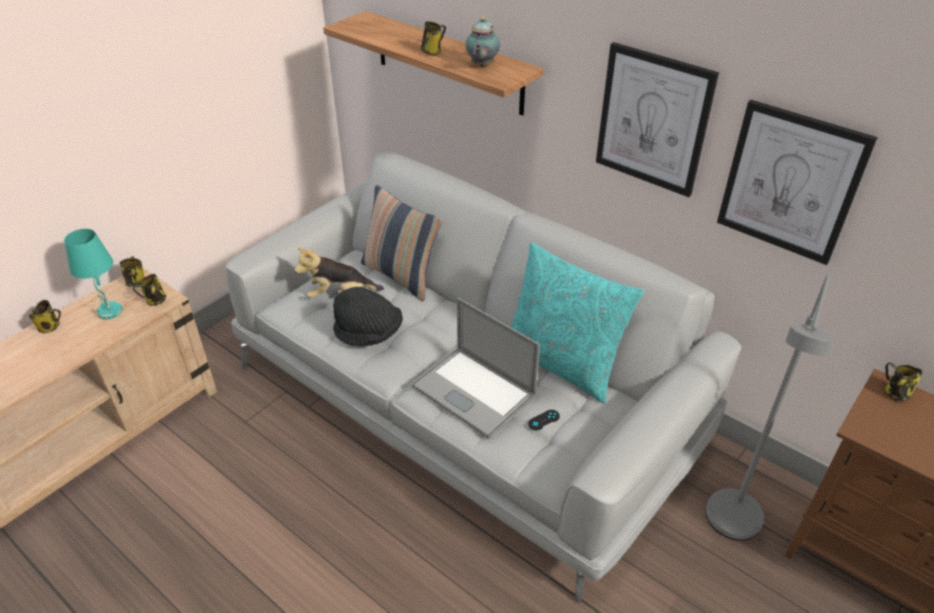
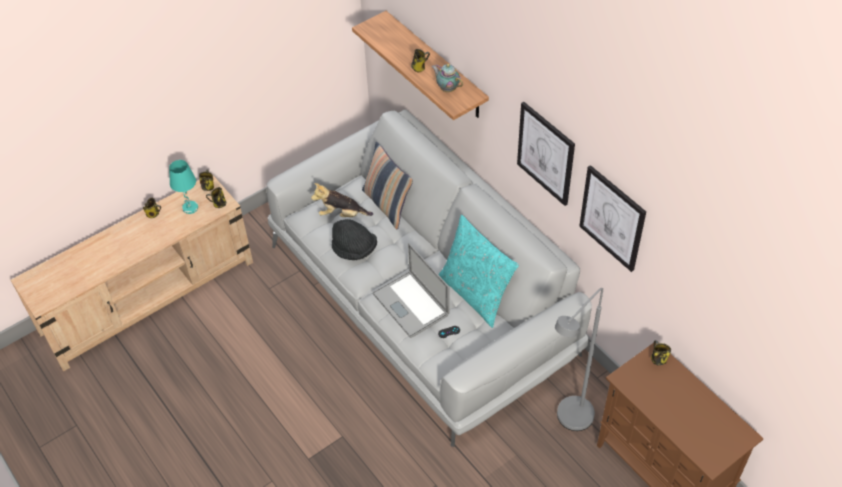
camera: 15 degrees right, 10 degrees up
(481, 66) = (447, 89): teapot -> teapot turned 105 degrees clockwise

